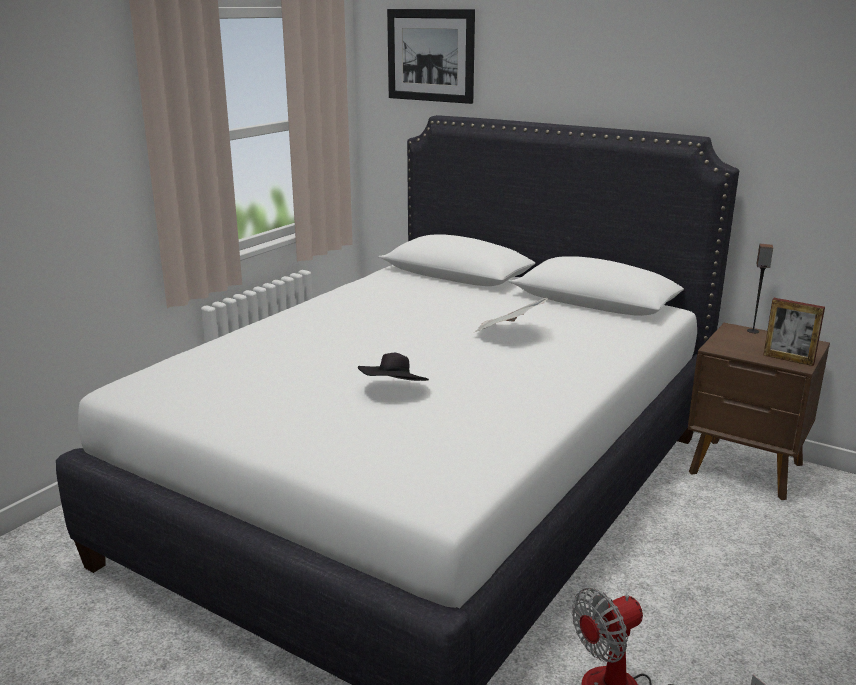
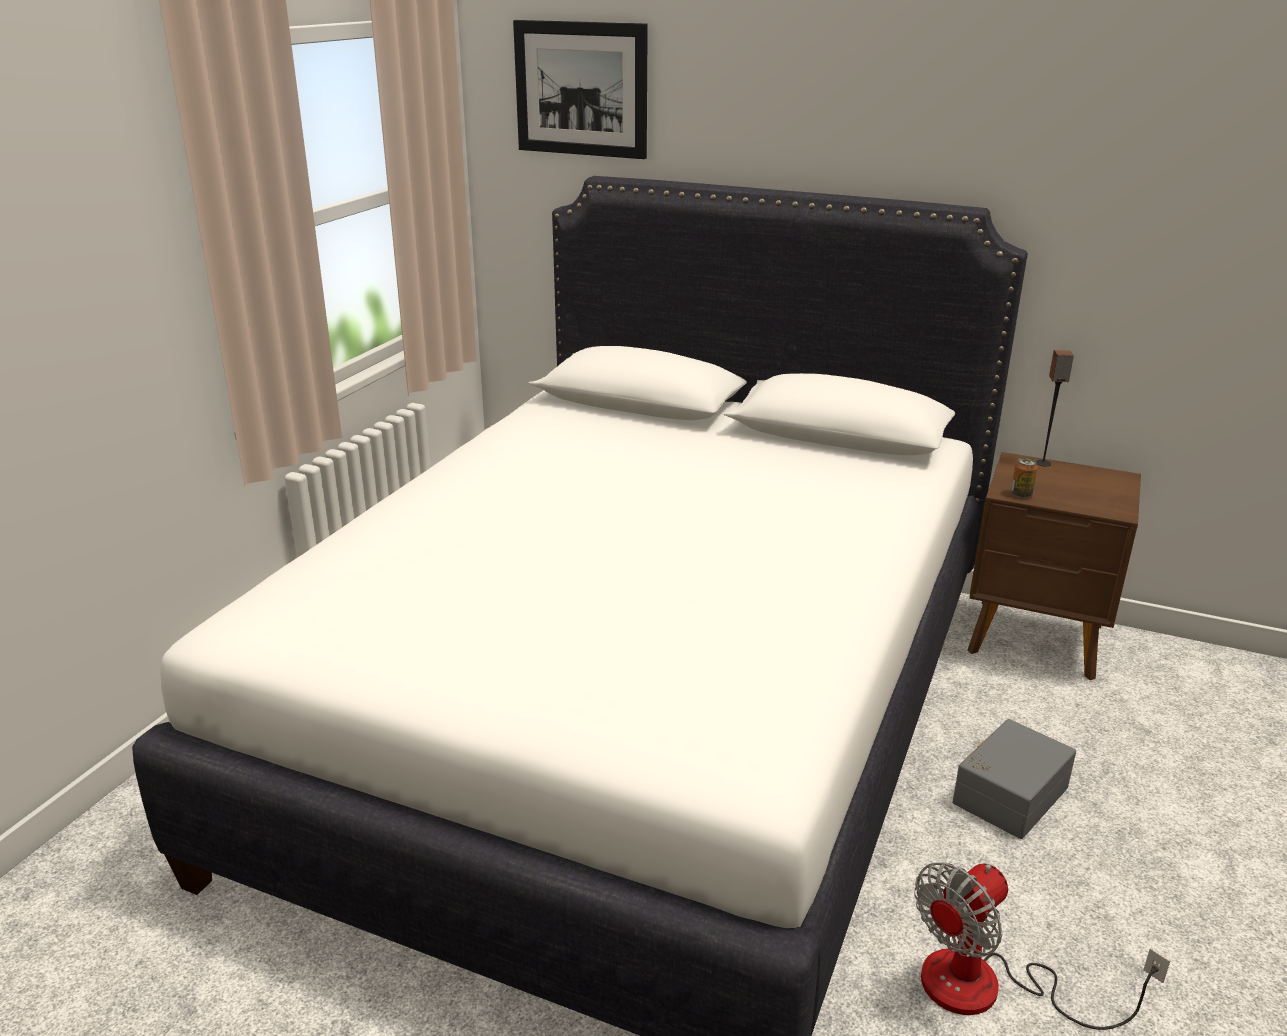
camera: 10 degrees left, 5 degrees up
(394, 391) = (628, 604): black hat -> none
(508, 334) = (747, 497): newspaper -> none
(689, 570) = (1007, 794): none -> grey storage box
(726, 349) = (1021, 494): none -> can
(788, 359) = (1102, 504): picture frame -> none

